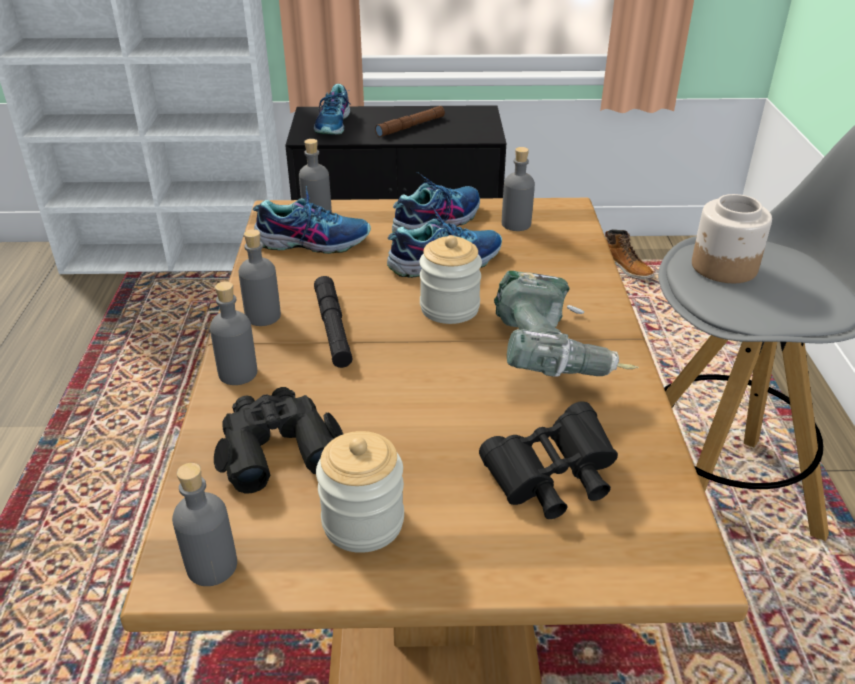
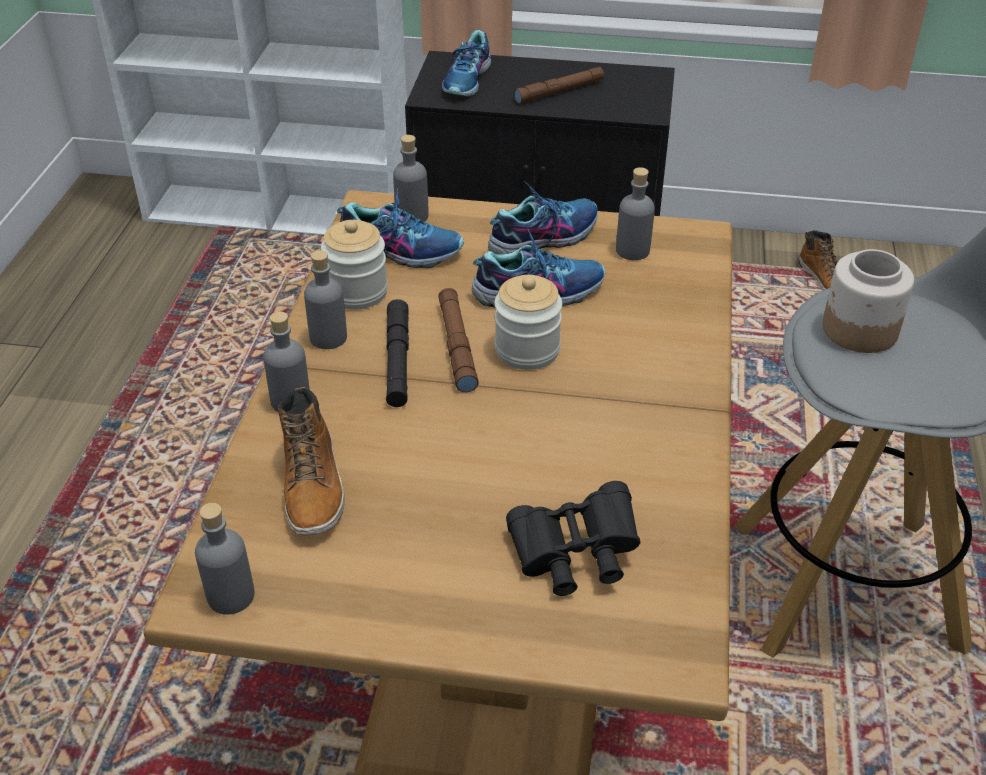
camera: 10 degrees right, 5 degrees up
(277, 447) = (313, 485): black binoculars -> boot
(363, 522) = (379, 573): jar -> jar (357, 292)
(385, 311) = (457, 346): none -> brown flashlight
(553, 356) = (621, 420): power drill -> none

